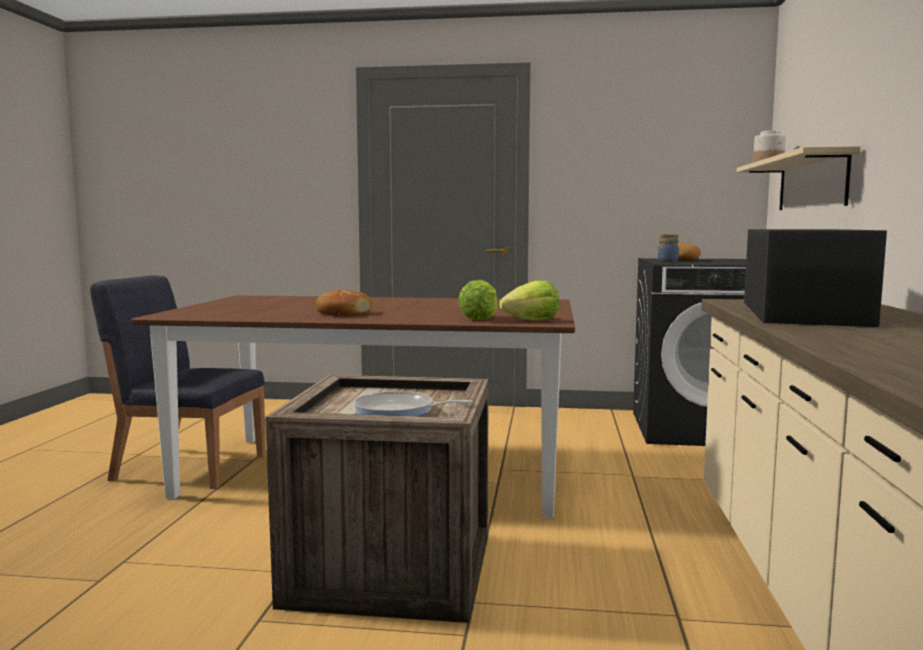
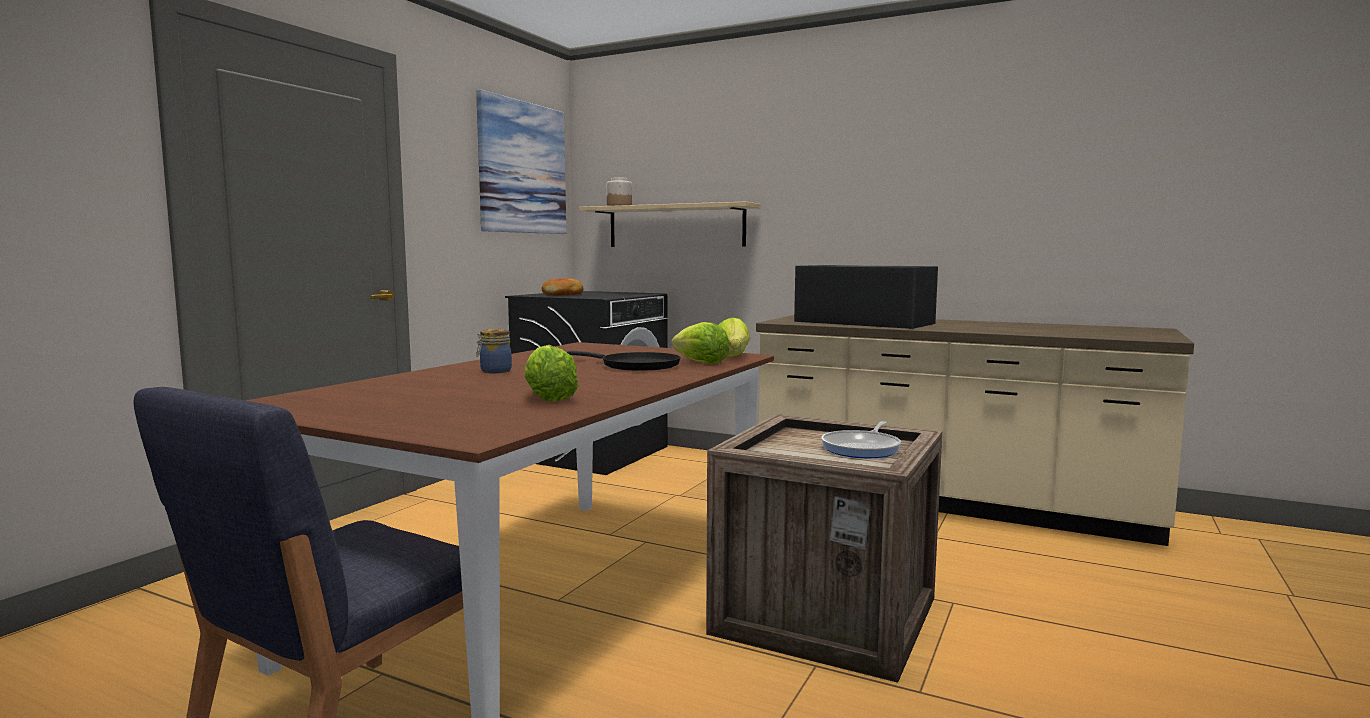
camera: 70 degrees left, 0 degrees up
(280, 313) = (548, 398): none -> lettuce
(343, 313) = (592, 384): bread -> none
(439, 312) = (636, 366): none -> black frying pan
(667, 261) = (580, 296): jar -> jar (494, 371)
(684, 134) = (522, 168): none -> picture

